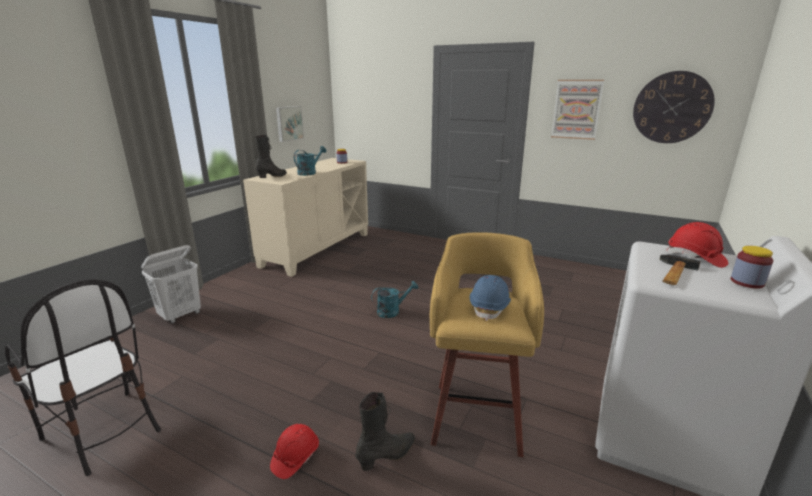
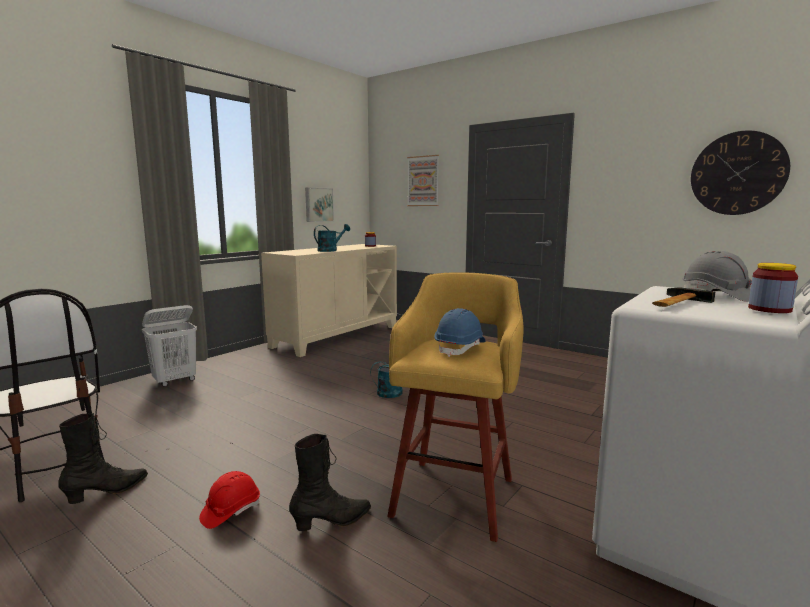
camera: 10 degrees right, 10 degrees down
(273, 177) = (291, 251): black boot -> black boot (108, 492)
(576, 109) = (624, 182): picture -> picture (423, 181)
(695, 258) = (717, 296): red hard hat -> grey hard hat

